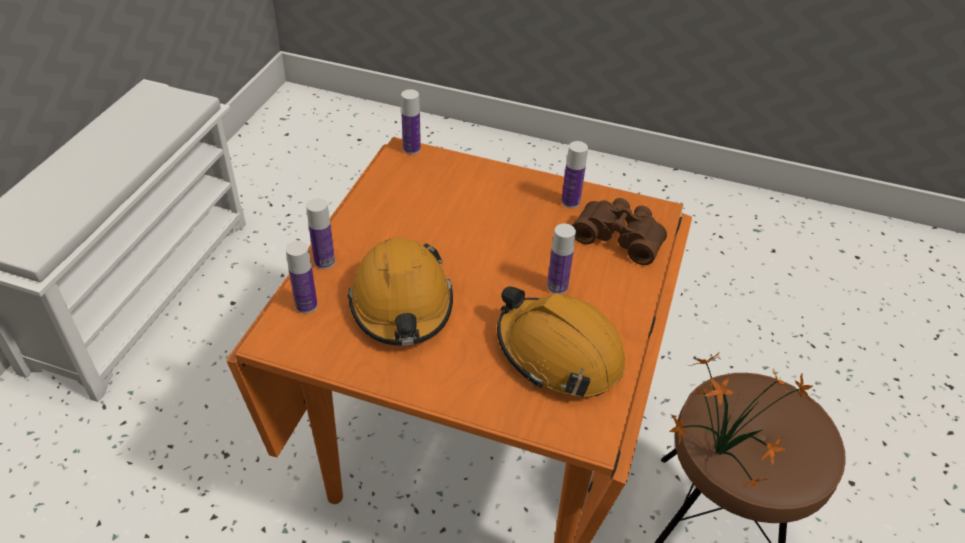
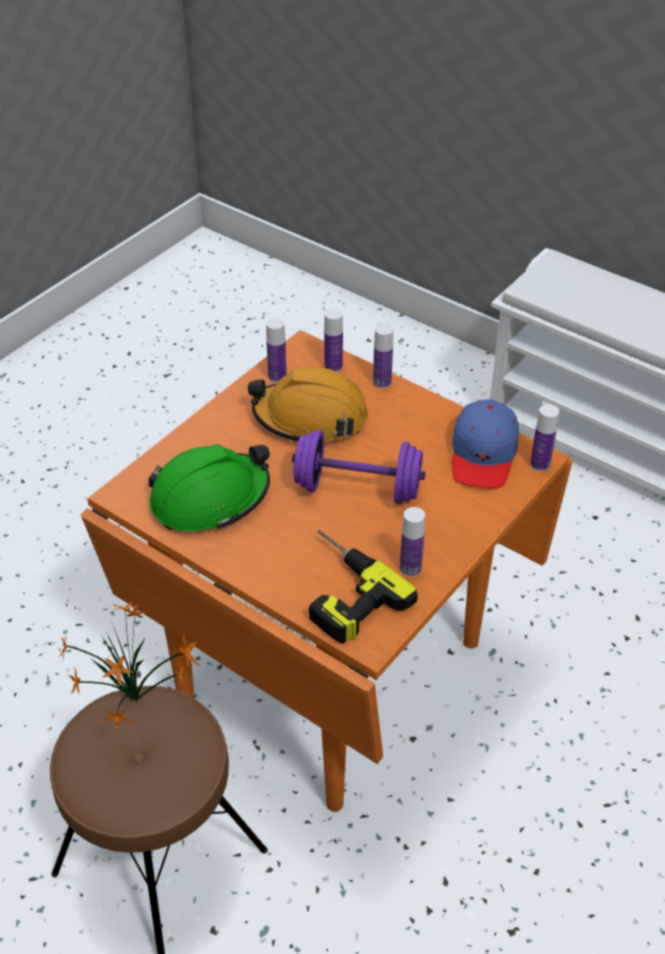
camera: 110 degrees right, 0 degrees up
(411, 180) = (483, 454): none -> blue cap
(492, 249) = (357, 488): none -> purple dumbbell
(557, 287) = (288, 520): bottle -> bottle (277, 376)
(559, 353) = (210, 498): orange hard hat -> green hard hat
(620, 237) = (339, 591): brown binoculars -> power drill

